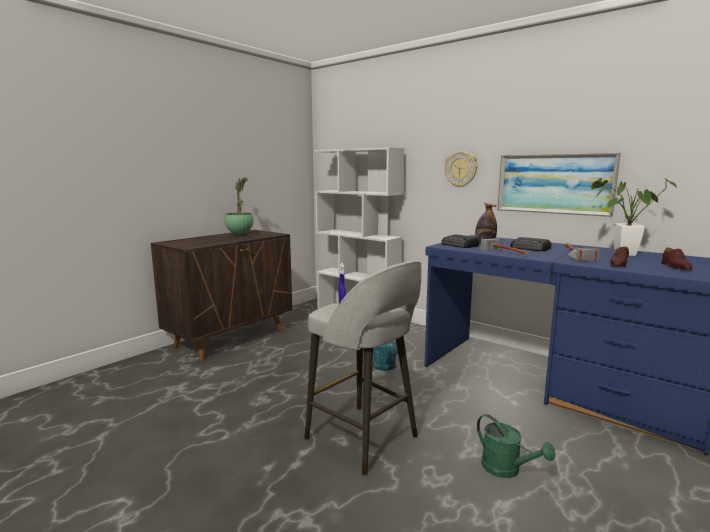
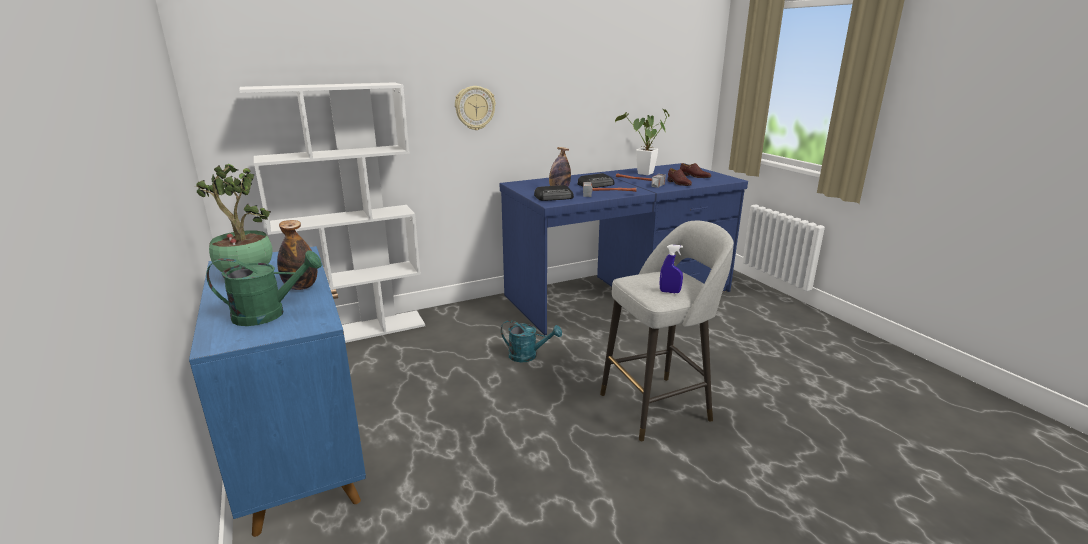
camera: 65 degrees left, 10 degrees up
(231, 240) = (301, 287): none -> bottle
(231, 338) = (301, 456): brown cabinet -> blue cabinet
(507, 470) = (724, 357): green watering can -> green watering can (269, 314)
(554, 183) = (569, 117): picture -> none

